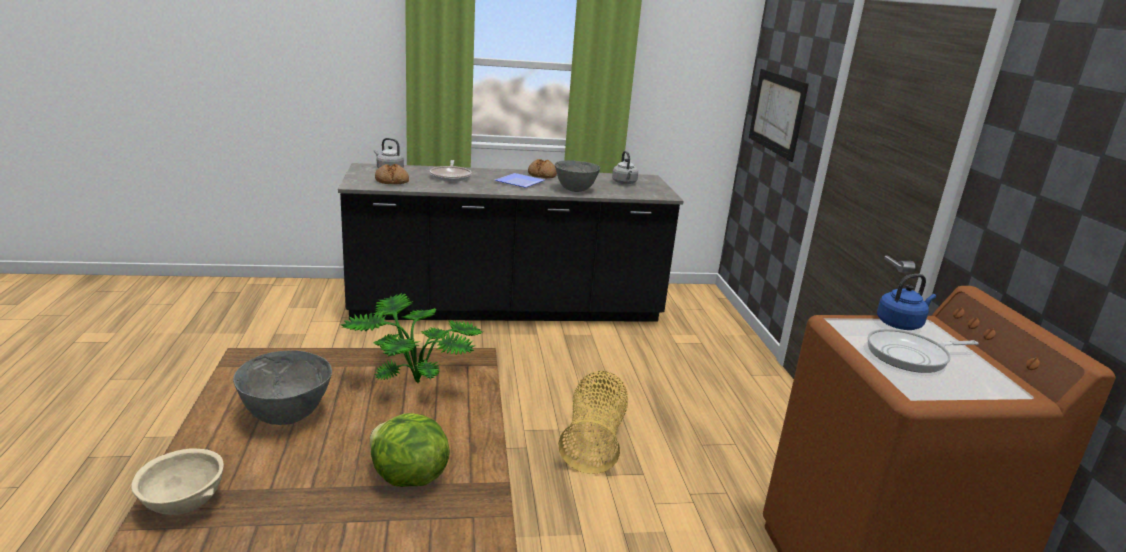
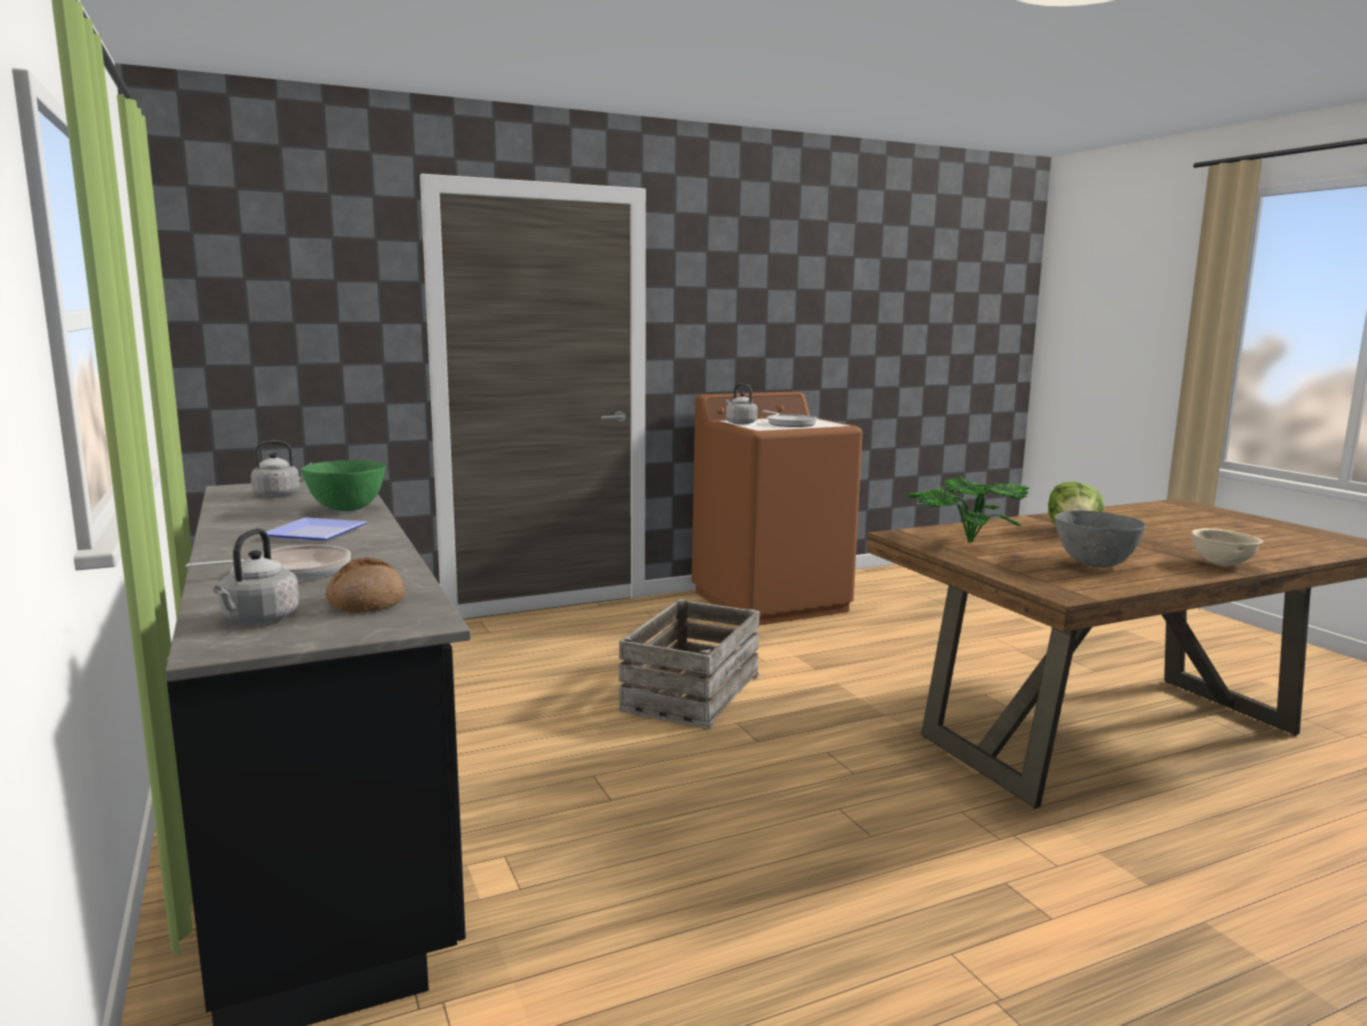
camera: 105 degrees left, 10 degrees down
(542, 175) = (242, 528): bread -> none
(575, 190) = (347, 509): grey bowl -> green bowl
(594, 440) = (690, 692): basket -> crate
(777, 113) = (280, 345): picture -> none
(900, 324) = (739, 423): blue kettle -> grey kettle

